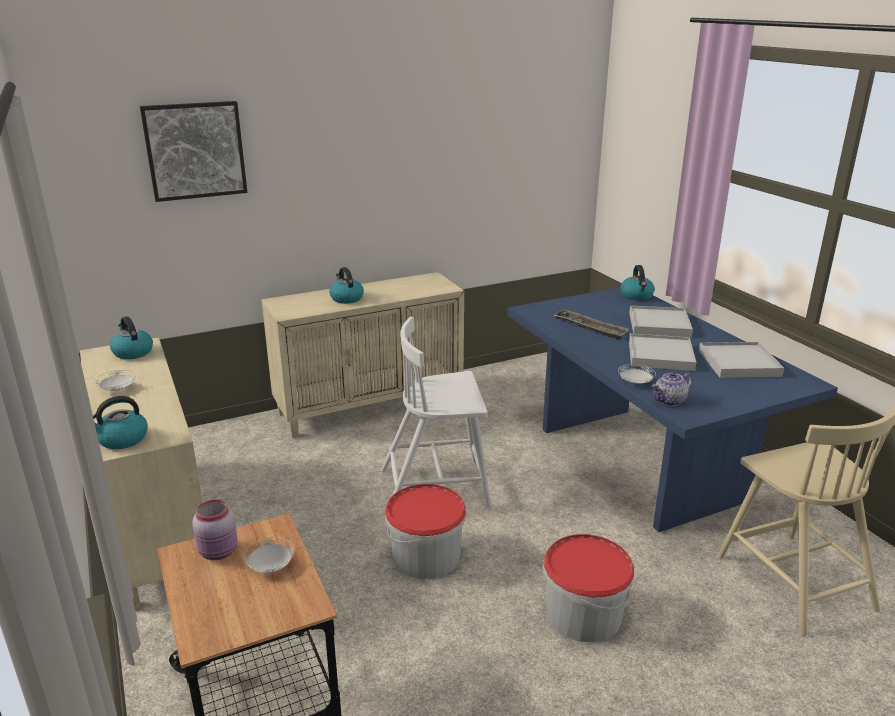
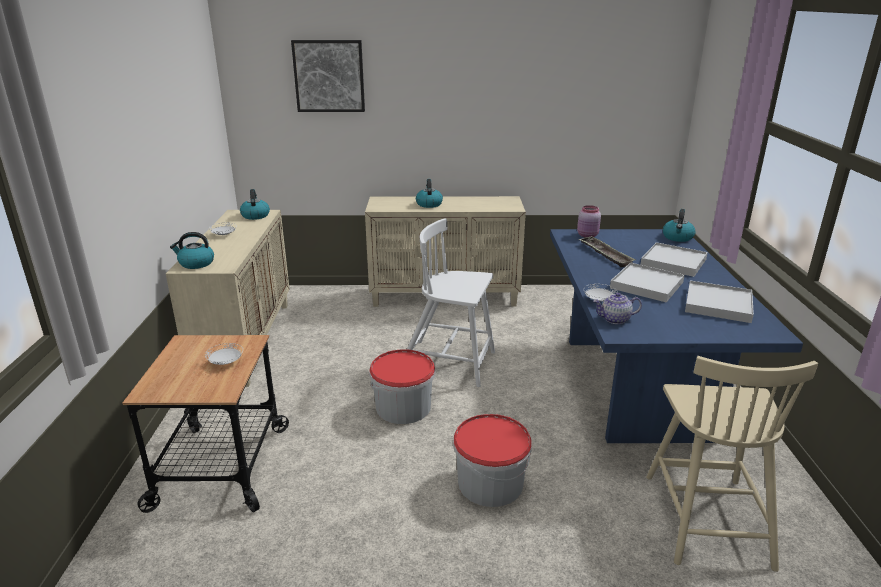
camera: 25 degrees right, 0 degrees up
(219, 552) = (205, 346): pink jar -> pink jar (588, 235)

